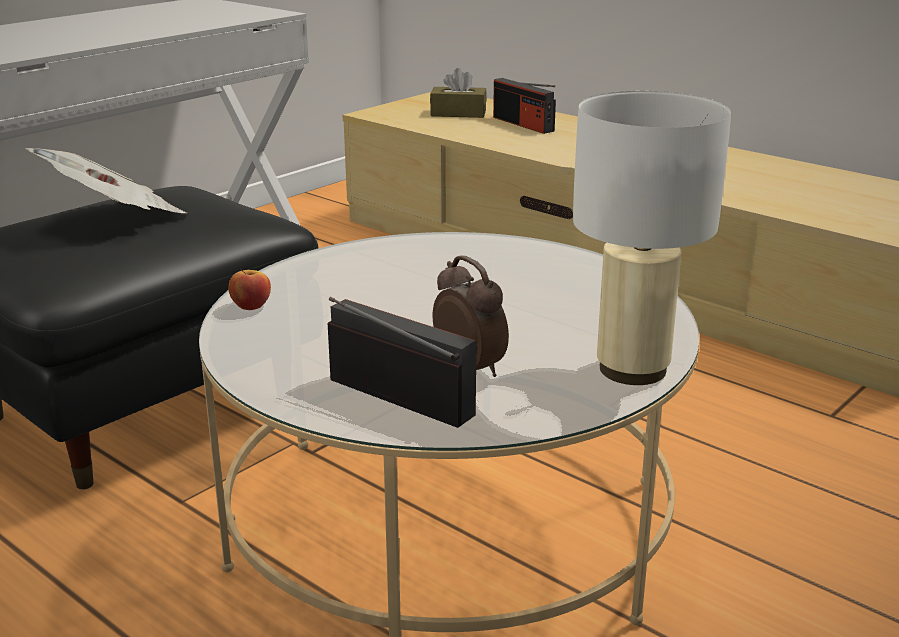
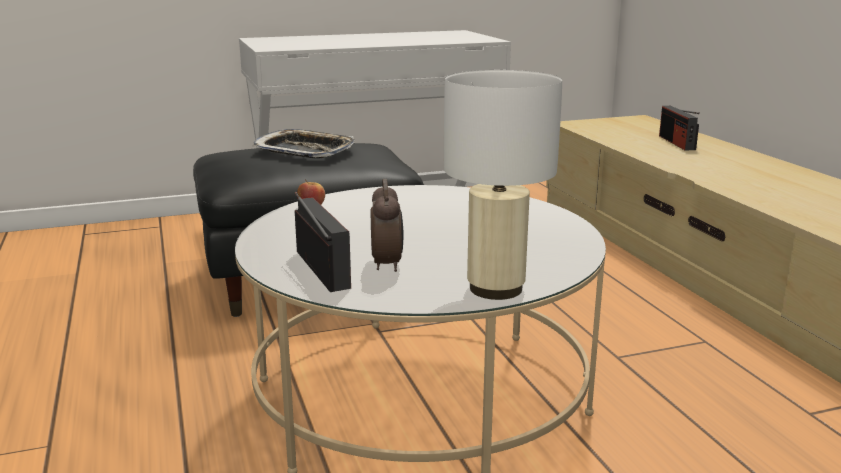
camera: 30 degrees right, 5 degrees down
(115, 217) = (305, 151): newspaper -> tray
(458, 113) = (635, 130): brown tissue box -> none

